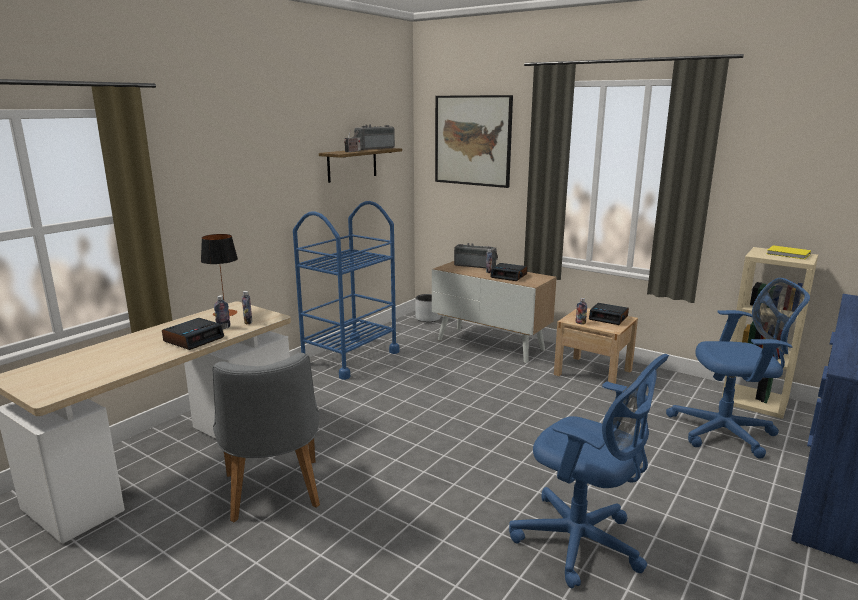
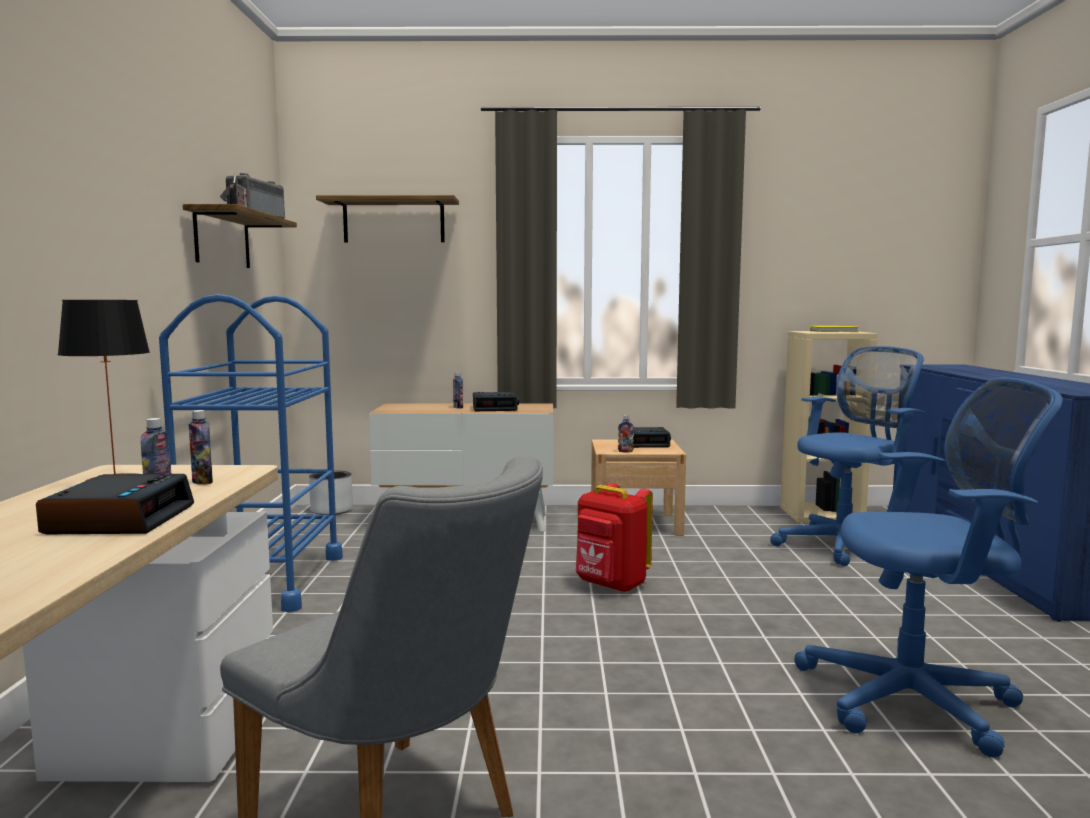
camera: 35 degrees left, 10 degrees down
(472, 140) = (394, 221): picture -> shelf
(475, 265) = (426, 405): radio -> none
(513, 412) = (611, 585): none -> red backpack

